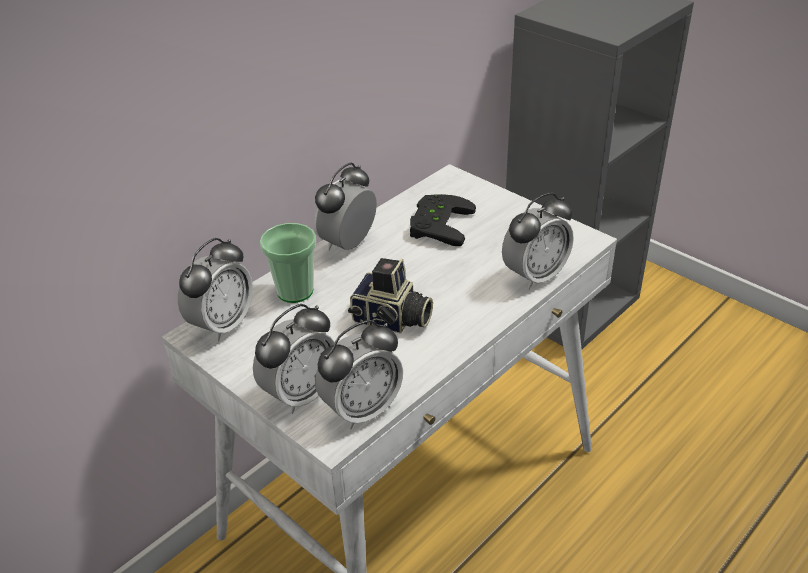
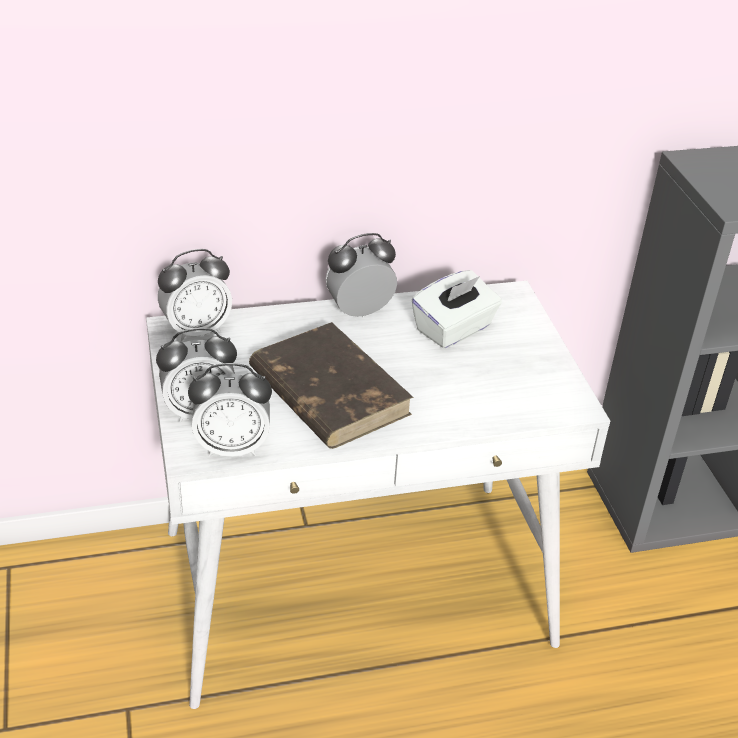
camera: 30 degrees right, 0 degrees up
(295, 291) = (276, 330): cup -> none
(391, 320) = (328, 391): camera -> brown book
(437, 224) = (454, 329): black game controller -> white tissue box
(535, 276) = (491, 415): alarm clock -> none

